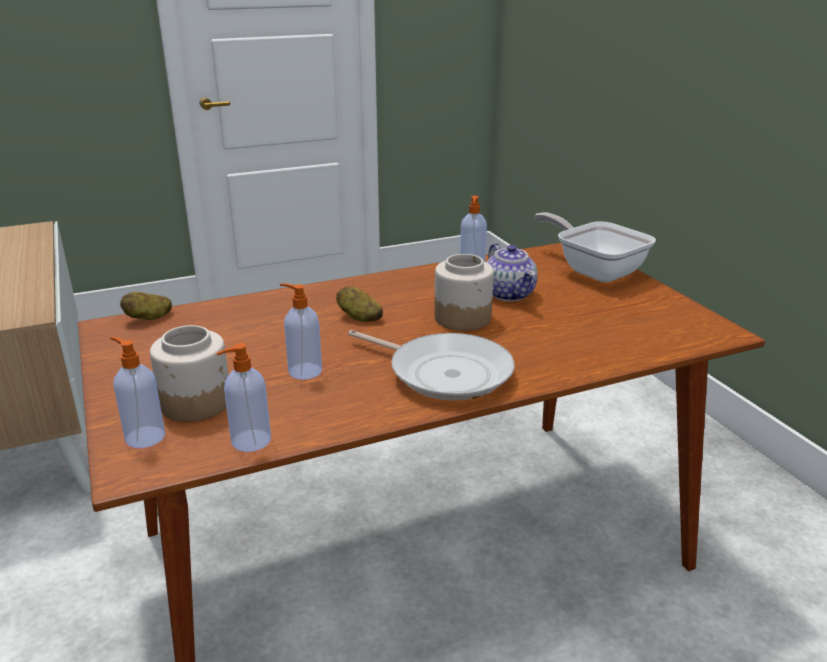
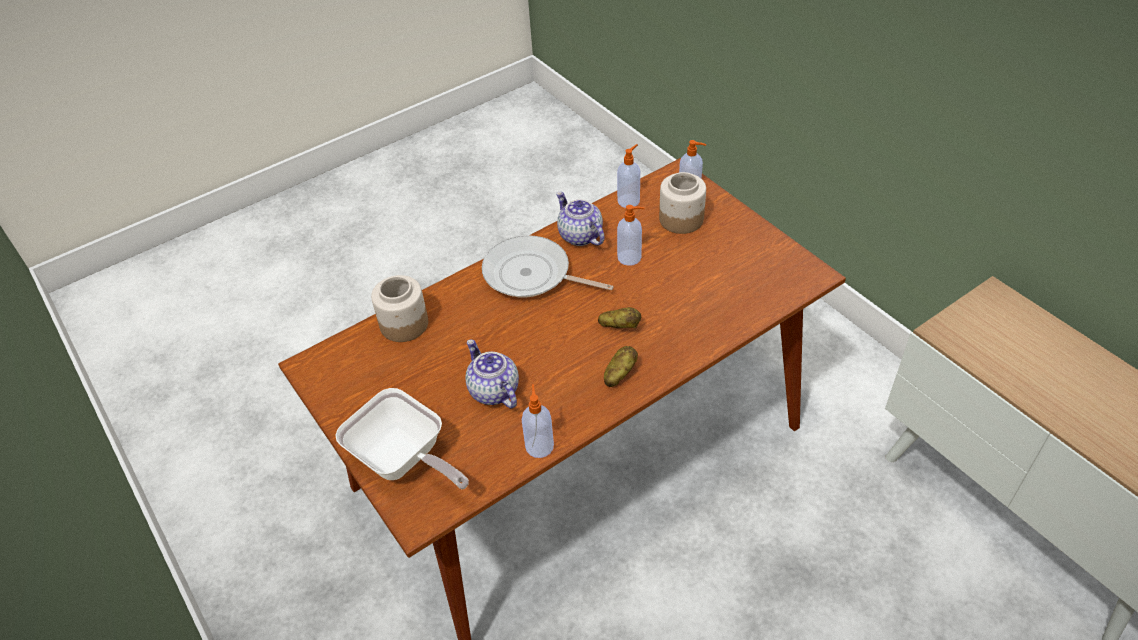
camera: 170 degrees right, 20 degrees up
(149, 318) = (792, 291): potato -> potato (619, 374)
(358, 406) = (579, 236): none -> teapot
(463, 318) = (531, 343): jar -> jar (404, 325)

